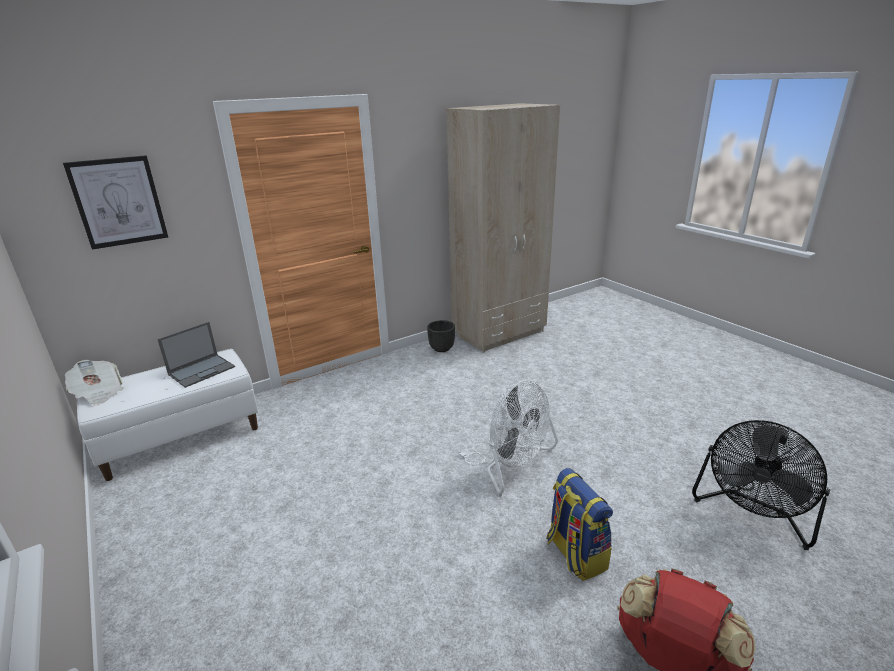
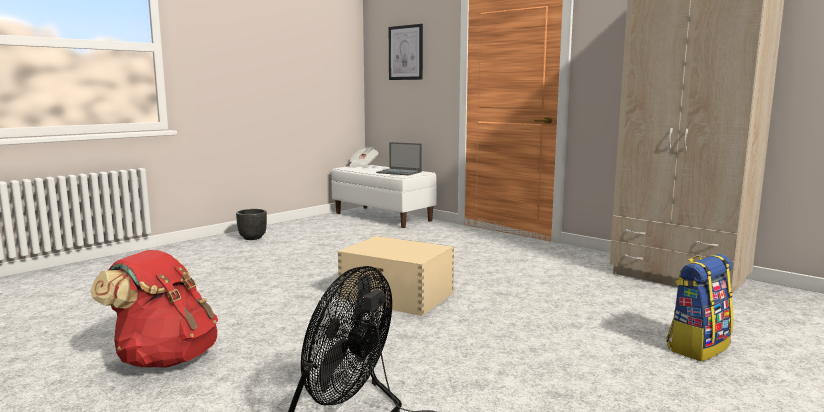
camera: 75 degrees right, 15 degrees down
(442, 348) = (595, 258): black planter -> black planter (252, 238)
(509, 465) = (397, 296): white fan -> beige storage box
(575, 554) = (283, 323): backpack -> backpack (697, 347)

